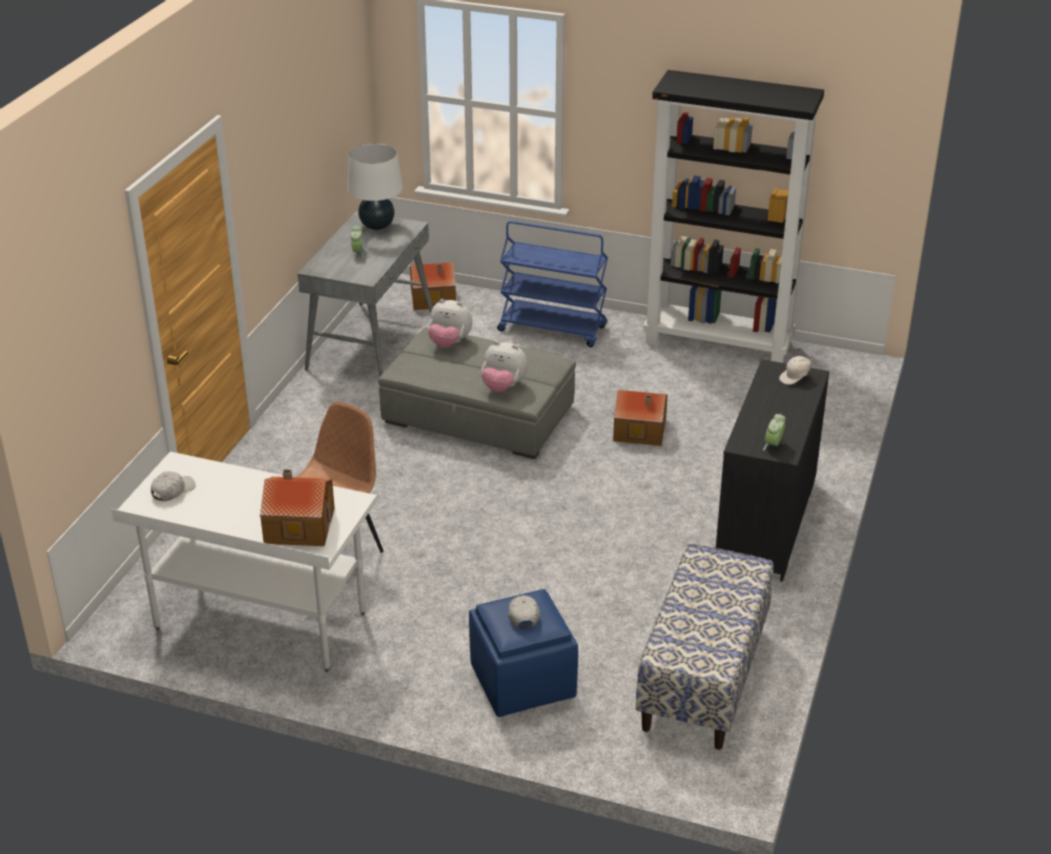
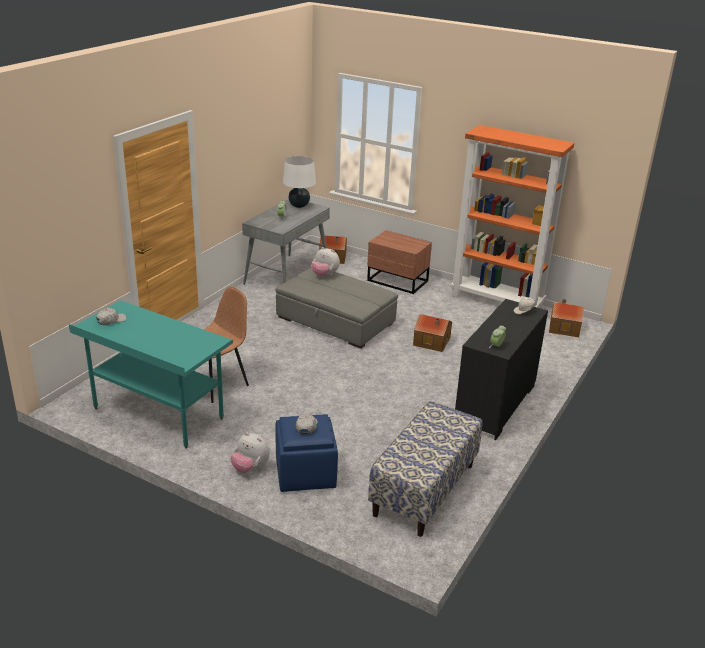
camera: 10 degrees right, 5 degrees down
(260, 622) = (158, 414): white desk -> turquoise desk
(298, 525) = (176, 349): toy house -> toy house (563, 327)
(503, 387) = (348, 301): plush toy -> plush toy (250, 468)
(553, 329) = (398, 281): blue cart -> brown nightstand
(719, 343) = (497, 302): black bookcase -> orange bookcase

